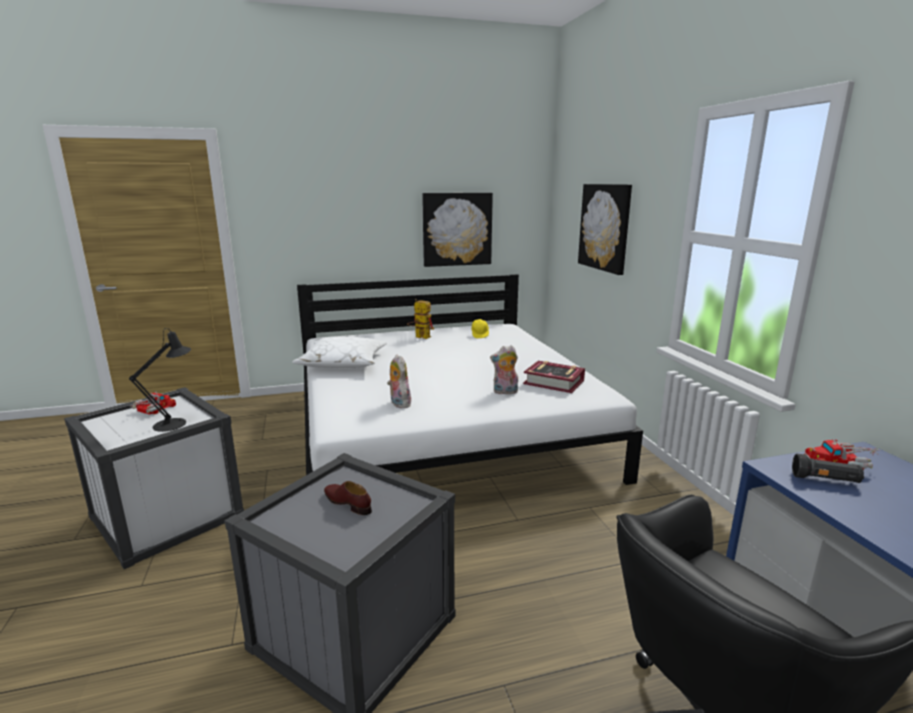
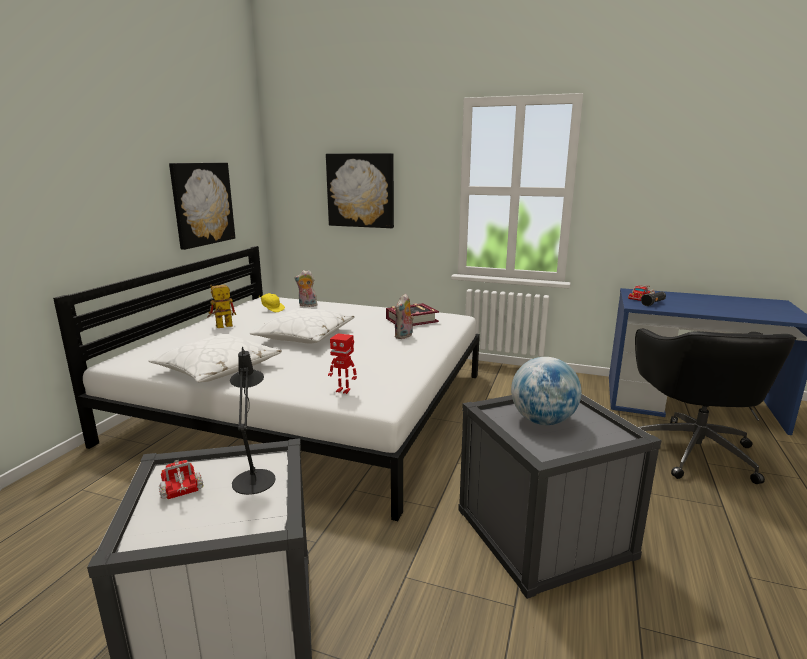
camera: 55 degrees left, 0 degrees up
(347, 503) = (543, 421): brown shoe -> globe
(348, 408) = (343, 390): none -> toy robot
(398, 403) = (366, 371): plush toy -> plush toy (307, 305)
(442, 362) = (305, 336): none -> white pillow

